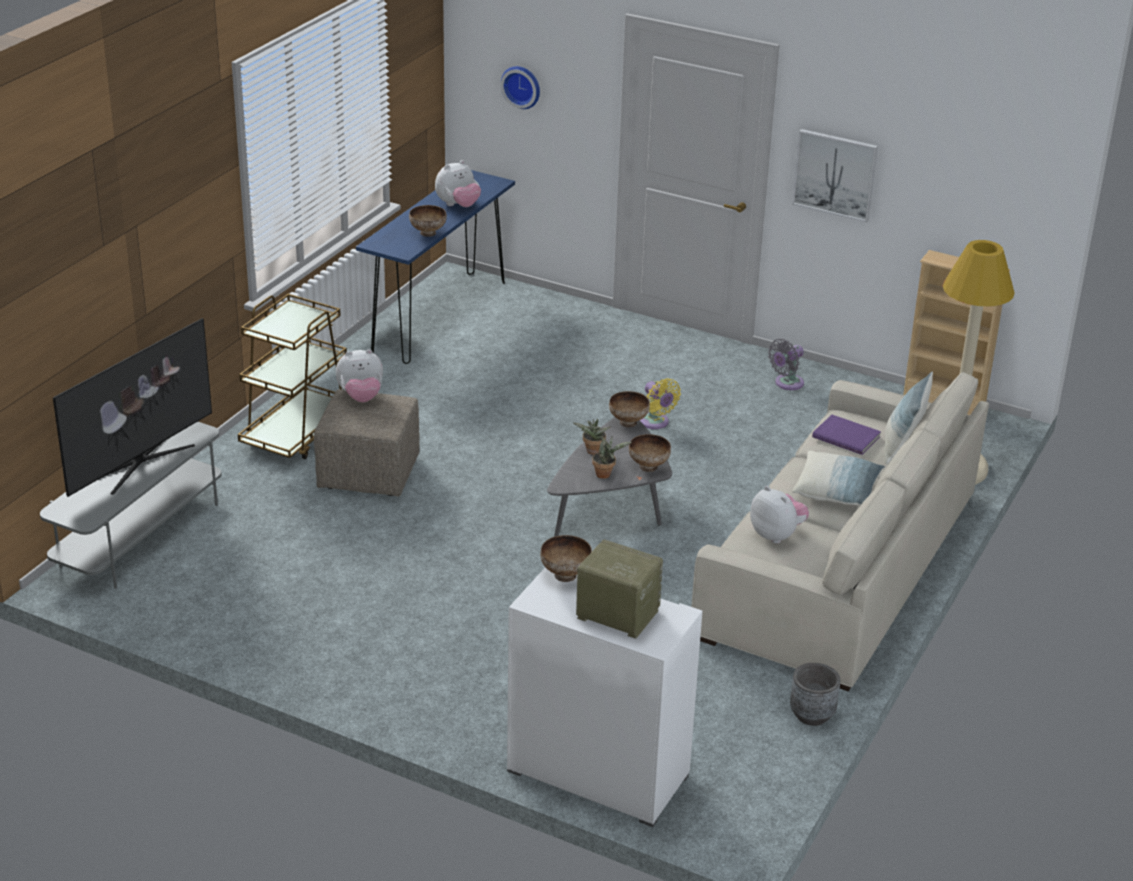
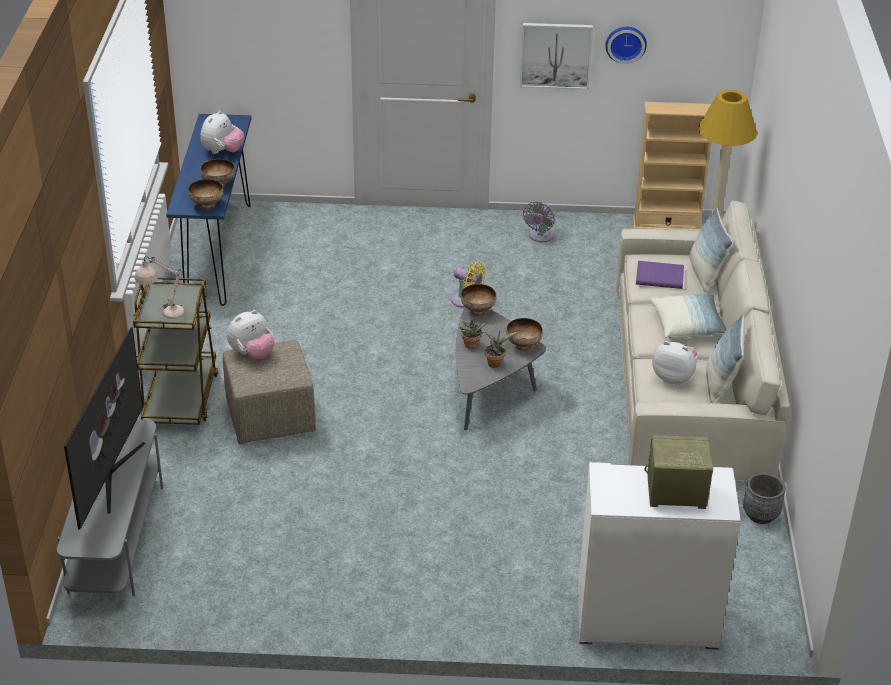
camera: 25 degrees left, 5 degrees up
(275, 331) = (163, 316): none -> beige table lamp
(522, 86) = (249, 31): wall clock -> wall clock (625, 43)
(566, 575) = (611, 471): bowl -> bowl (207, 205)
(825, 555) = (720, 383): none -> pillow

